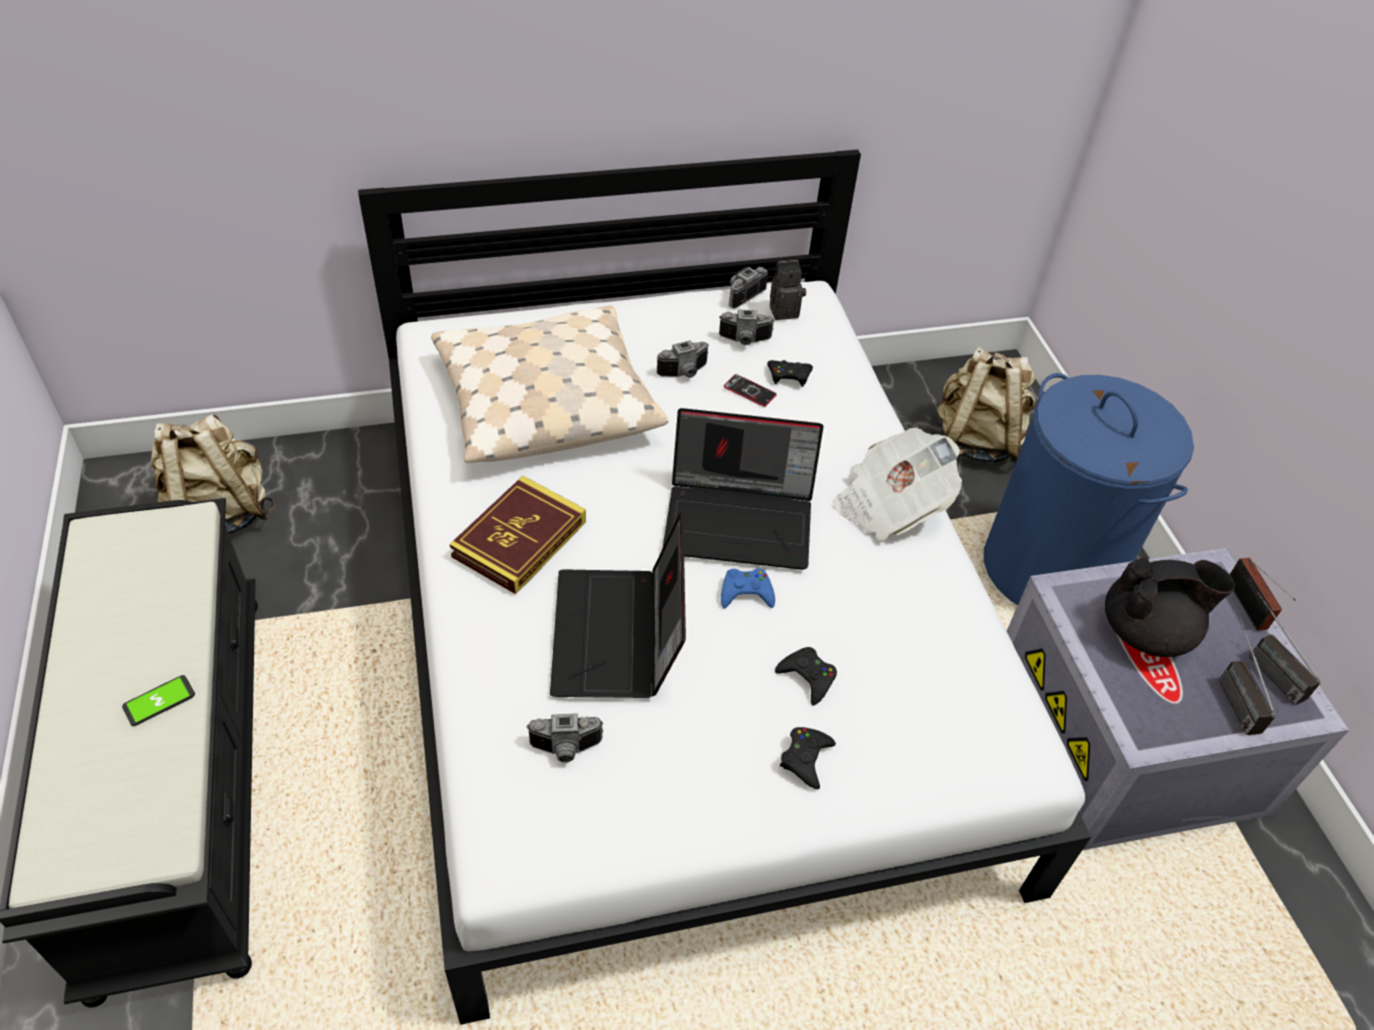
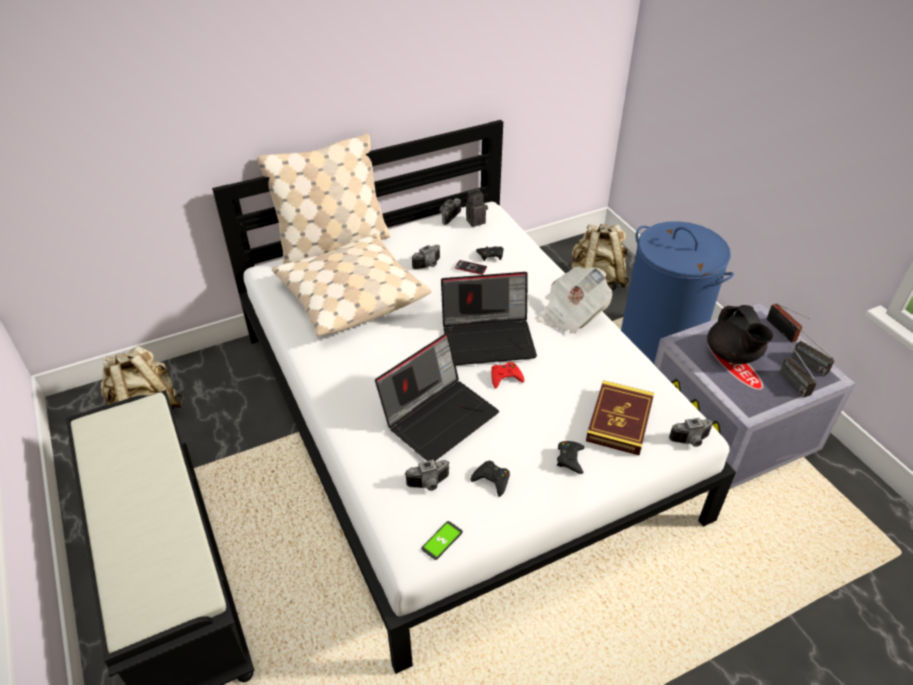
camera: 10 degrees left, 5 degrees down
(159, 701) = (166, 512): phone -> phone (442, 540)
(519, 539) = (361, 374): book -> book (619, 420)
(546, 309) = (333, 244): none -> beige pillow
(619, 637) = (439, 416): laptop -> laptop turned 120 degrees counterclockwise
(744, 341) = (458, 241): camera -> camera (691, 441)
(746, 593) = (505, 377): blue game controller -> red game controller
(808, 677) = (556, 415): black game controller -> black game controller (492, 480)
(1147, 632) = (733, 355): black teapot -> black teapot turned 90 degrees clockwise

